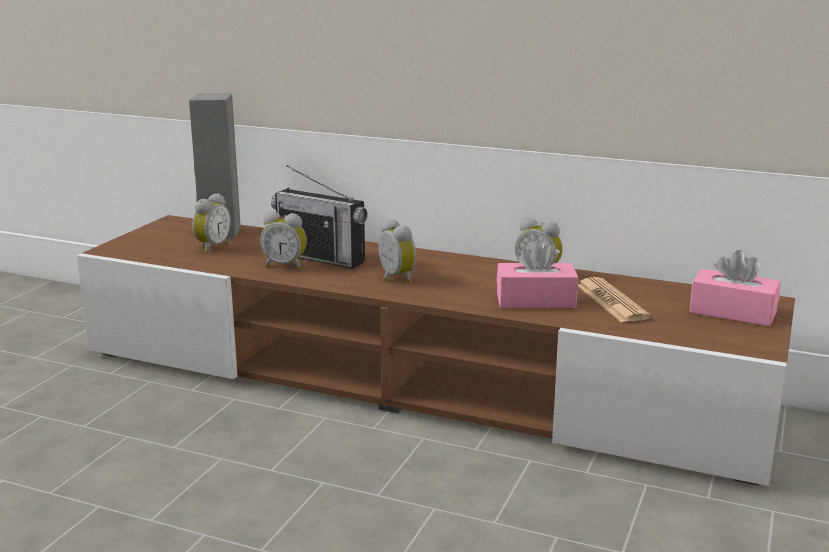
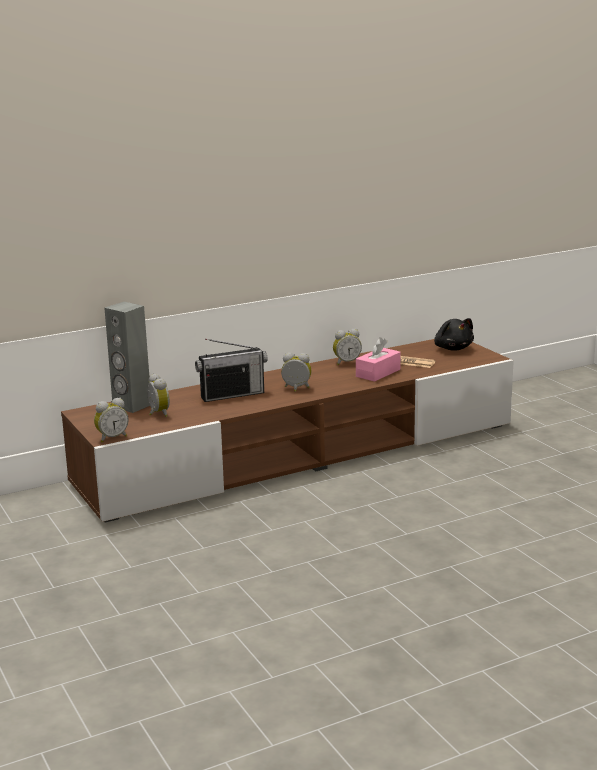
camera: 50 degrees left, 0 degrees up
(286, 265) = (228, 405): alarm clock -> alarm clock (112, 438)
(732, 312) = (452, 348): pink tissue box -> black plush toy

